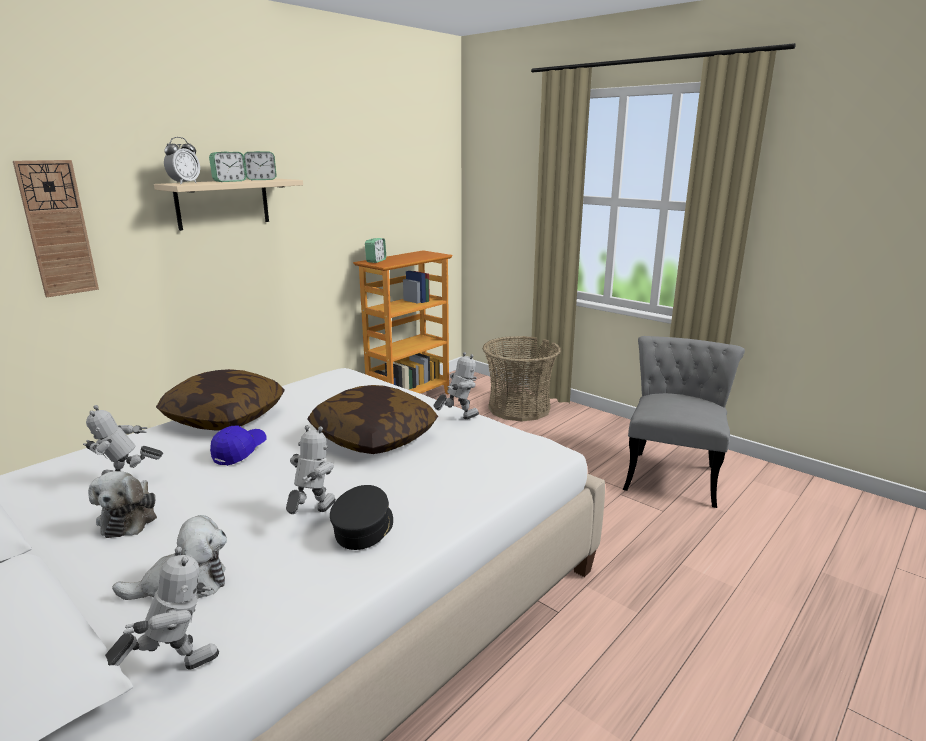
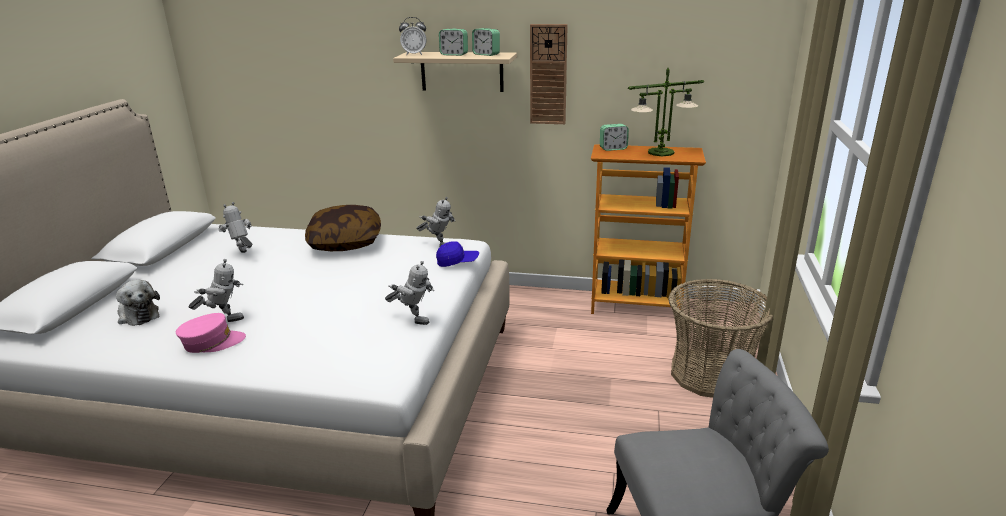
camera: 60 degrees right, 5 degrees up
(57, 229) = (342, 79): wall clock -> wall clock (548, 75)
(129, 518) = (202, 273): plush toy -> none
(175, 666) = (70, 341): toy robot -> toy robot (438, 245)
(240, 452) = (295, 266): blue cap -> blue cap (457, 262)
(364, 528) = (212, 342): black cap -> pink cap
(373, 438) = (350, 299): pillow -> none
(411, 256) = (661, 152): none -> table lamp

